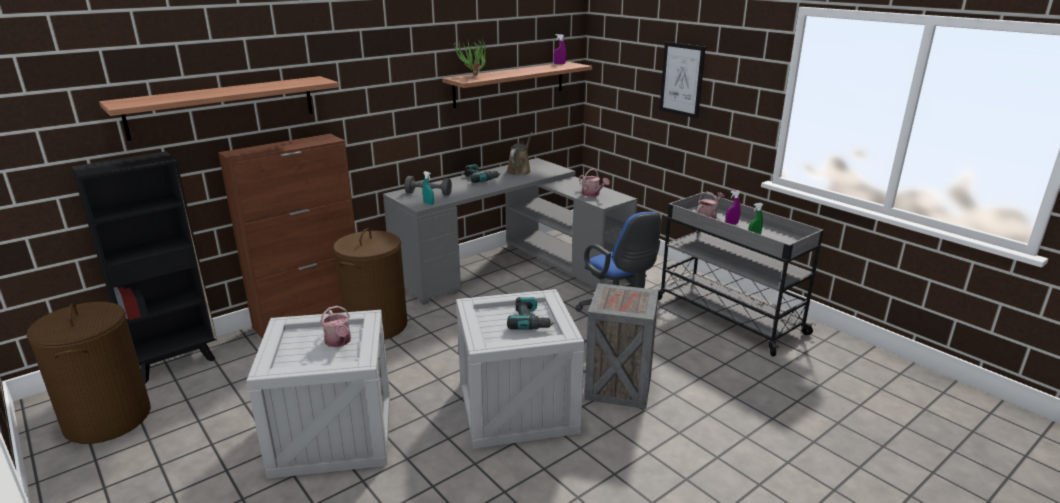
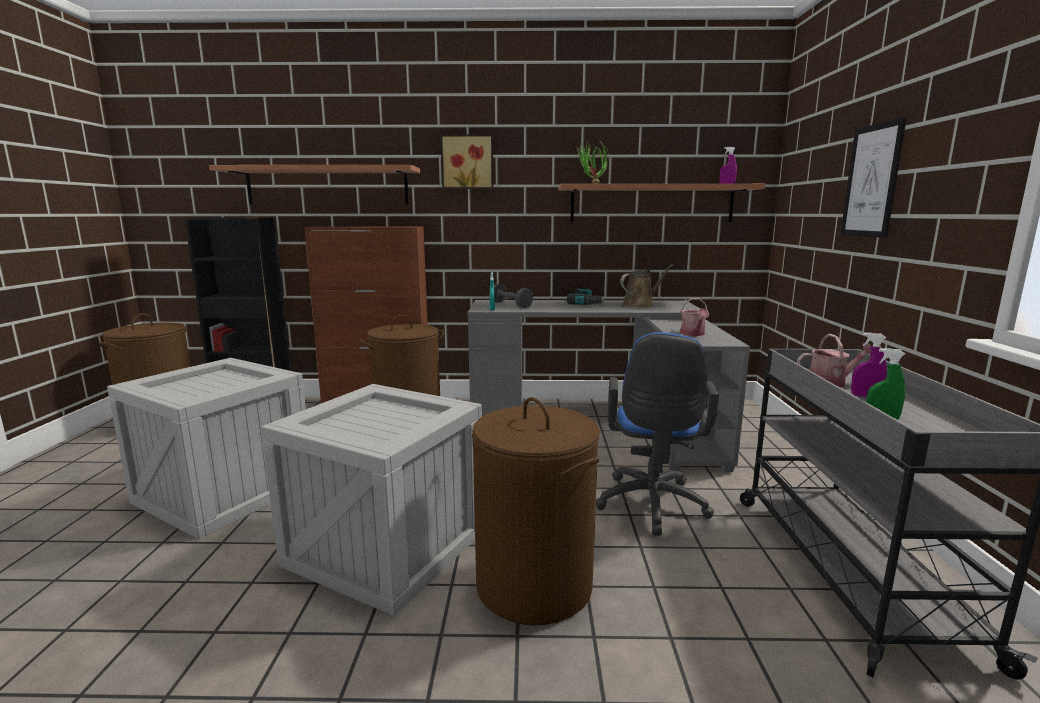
camera: 40 degrees right, 10 degrees down
(339, 342) = (225, 386): watering can -> none
(364, 65) = (467, 162): none -> picture
(530, 321) = (393, 424): power drill -> none
(620, 386) = (535, 585): crate -> brown laundry basket

